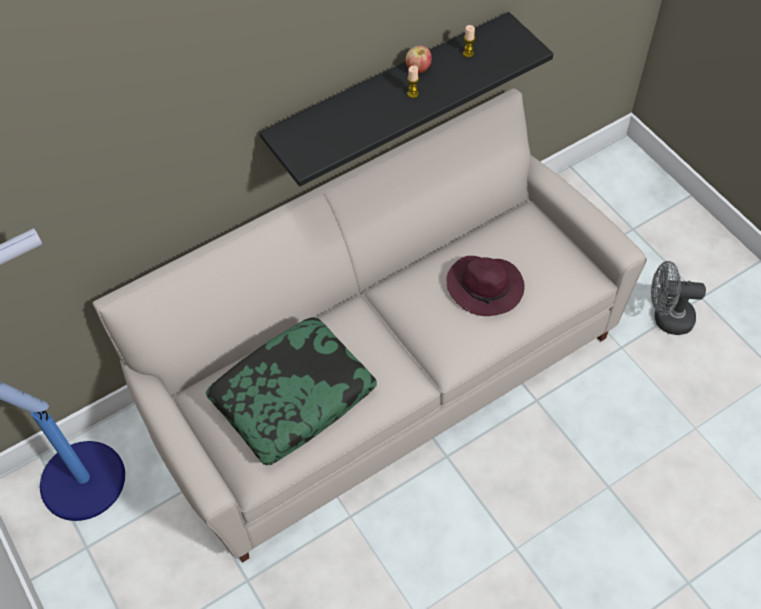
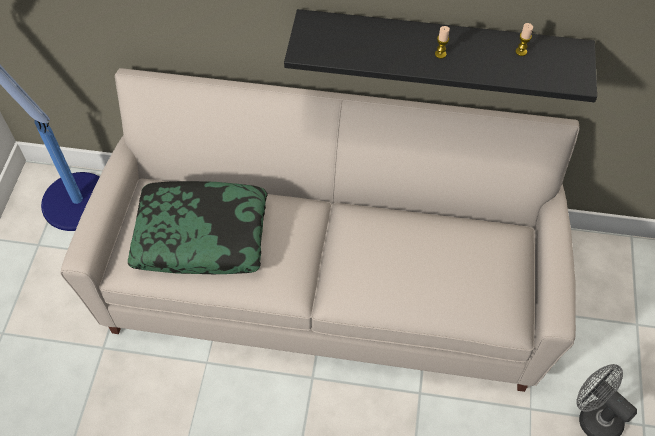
camera: 40 degrees right, 0 degrees up
(418, 69) = (466, 38): apple -> none
(486, 288) = (417, 265): purple hat -> none

